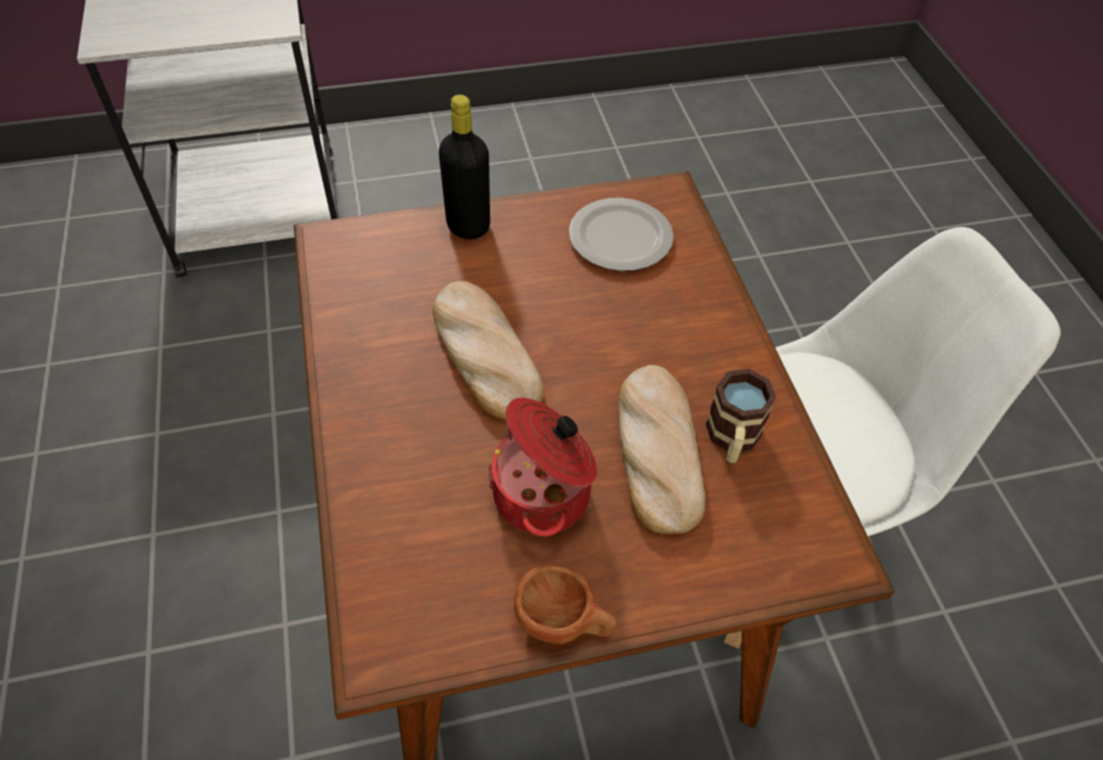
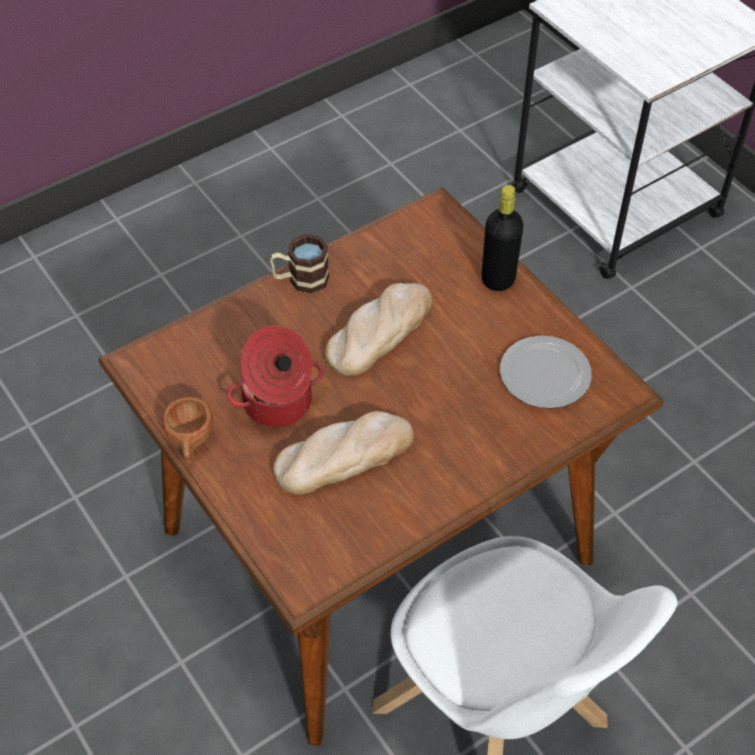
camera: 70 degrees right, 0 degrees up
(732, 439) = (376, 499): mug -> mug (300, 279)

